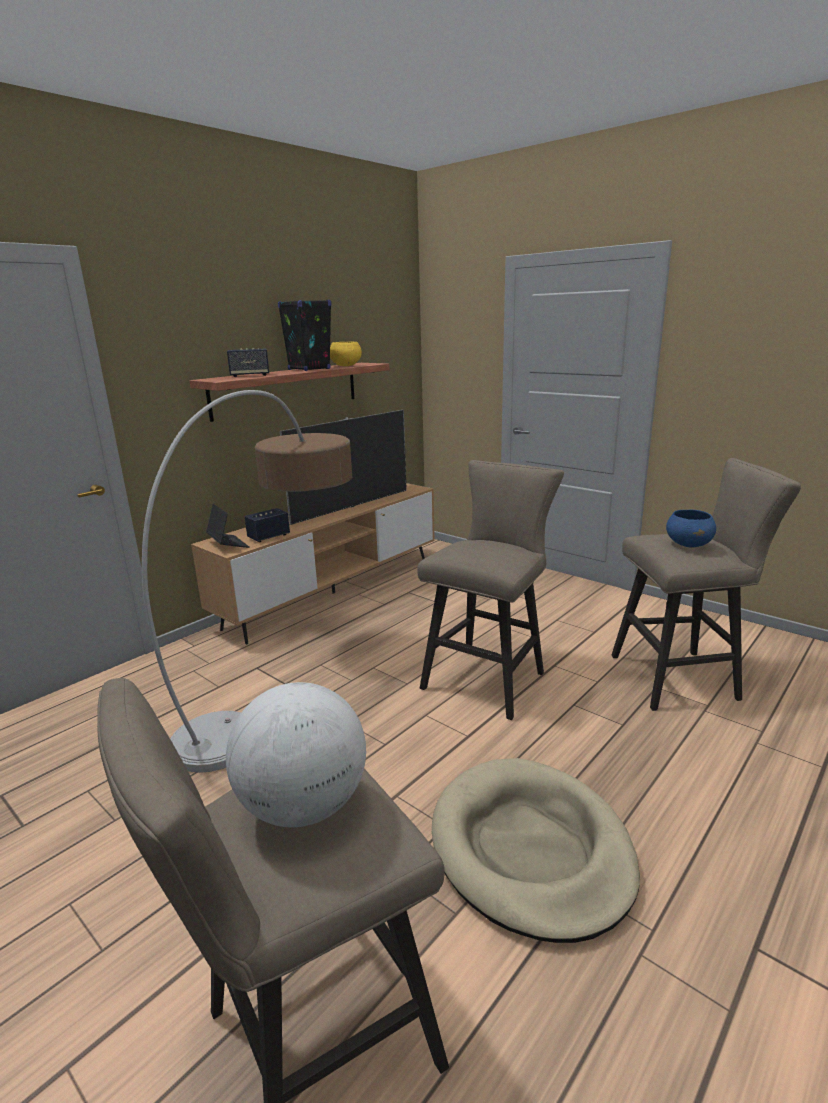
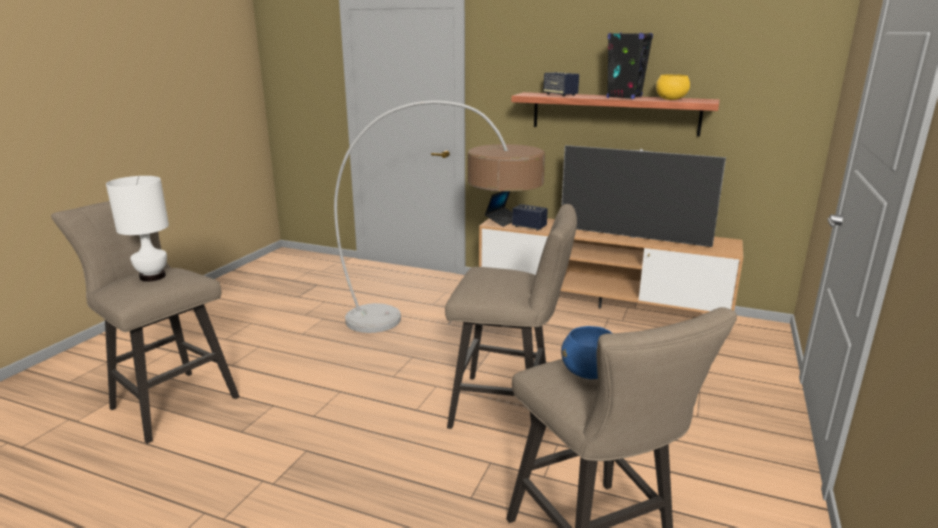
camera: 70 degrees right, 0 degrees up
(303, 806) = (152, 277): globe -> white table lamp
(530, 849) = (295, 455): beige dog bed -> none

